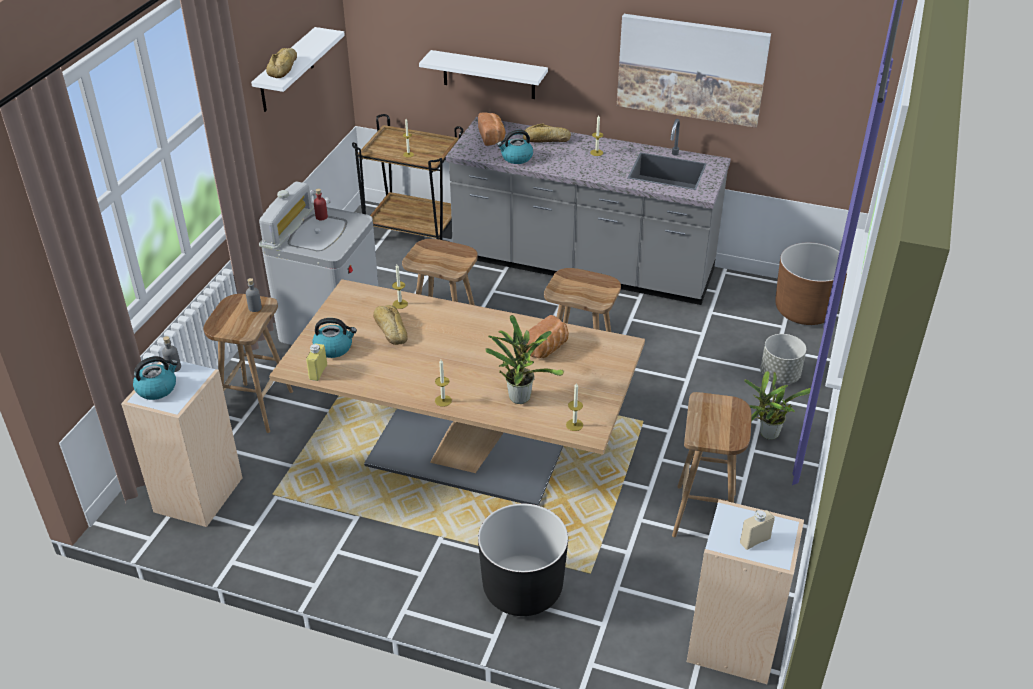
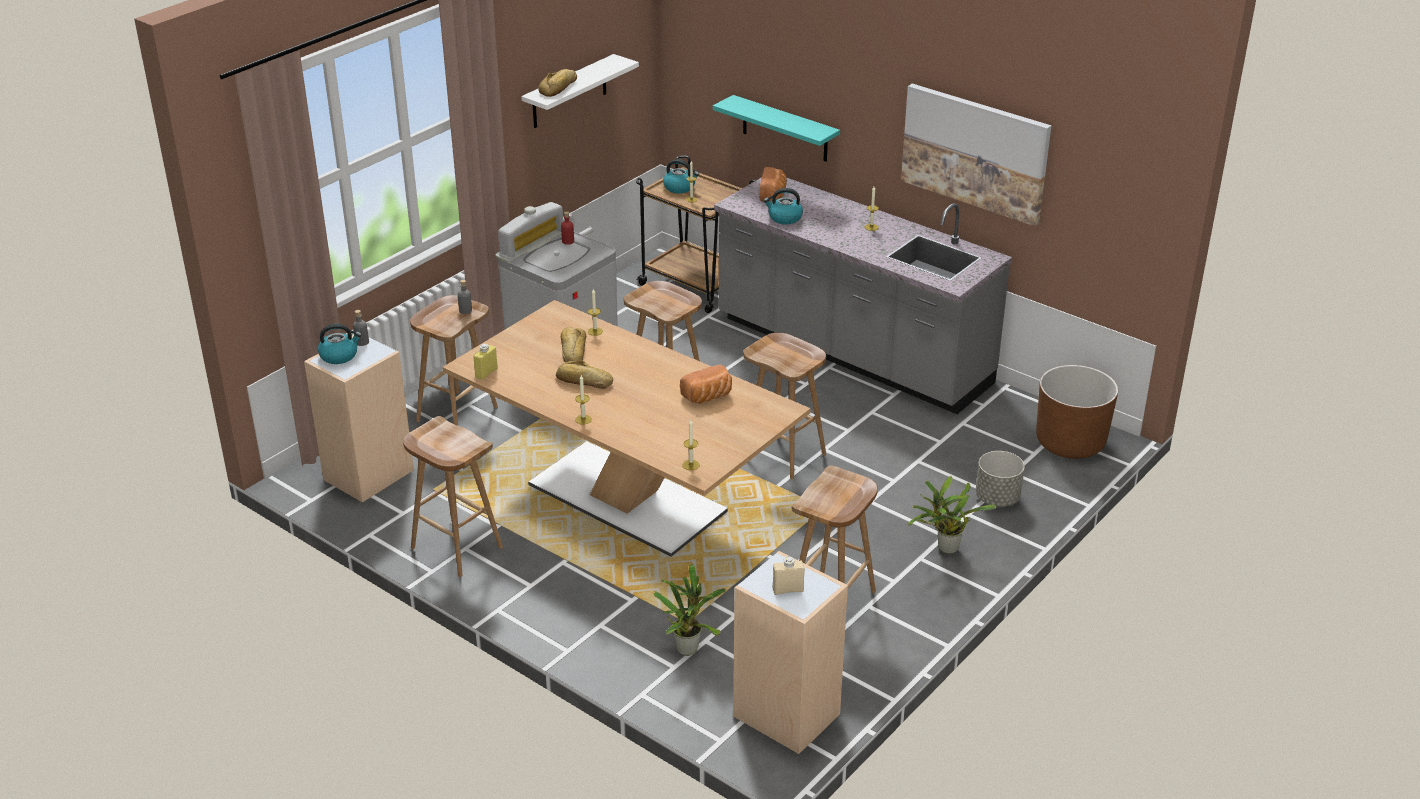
camera: 20 degrees right, 5 degrees down
(326, 552) = (455, 547): none -> brown stool
(334, 348) = (512, 356): kettle -> kettle (680, 187)
(489, 75) = (785, 129): white shelf -> turquoise shelf
(519, 396) = (656, 430): potted plant -> potted plant (688, 647)
(522, 589) = (616, 620): black planter -> none
(546, 139) = (828, 206): bread -> bread (583, 381)

